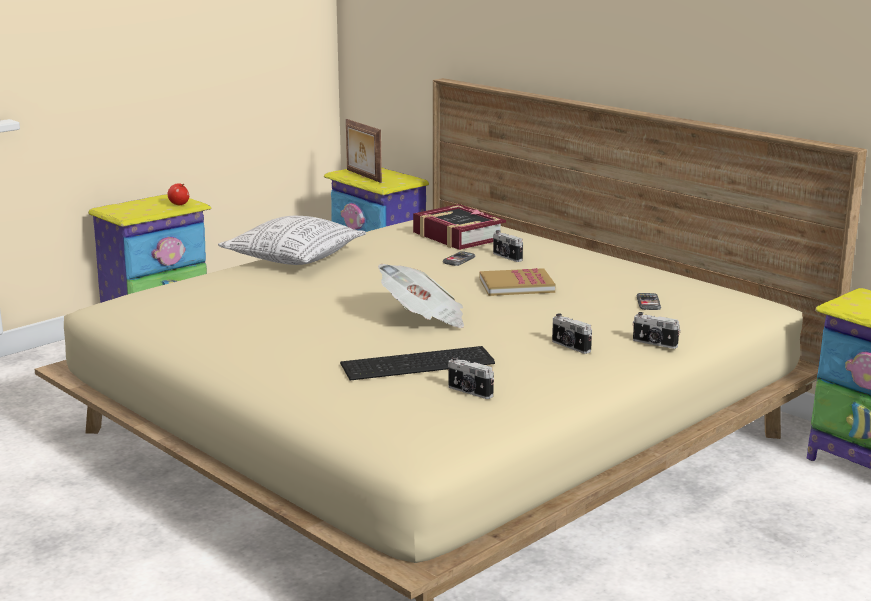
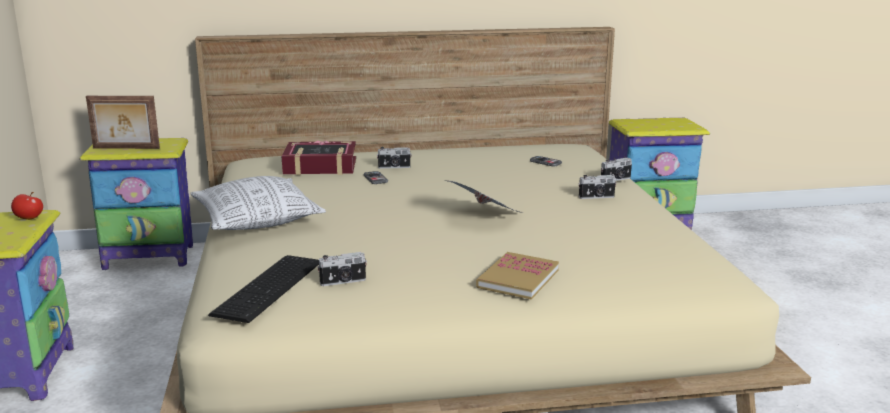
camera: 55 degrees left, 0 degrees up
(420, 364) = (577, 240): keyboard -> keyboard (271, 287)
(469, 392) = (645, 241): camera -> camera (343, 282)
(516, 285) = (459, 179): book -> book (518, 278)

